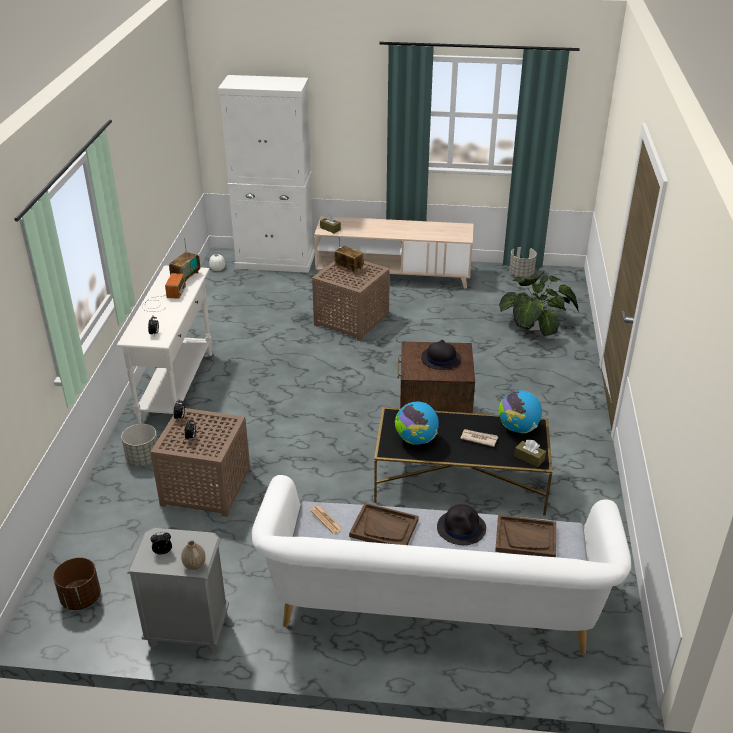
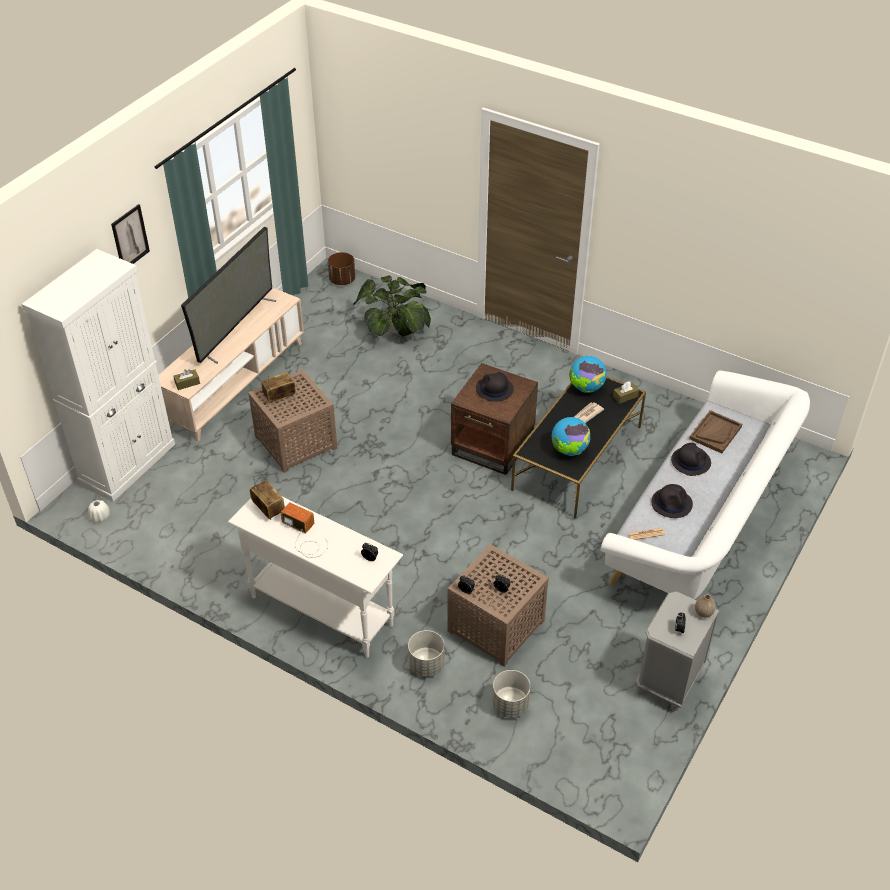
camera: 65 degrees left, 10 degrees up
(80, 598) = (600, 750): brown planter -> brown planter (342, 280)
(349, 93) = (130, 237): none -> picture
(384, 528) = (672, 503): brown tray -> black hat
(409, 228) = (236, 328): none -> television
(521, 274) = (305, 299): grey planter -> grey planter (510, 705)

